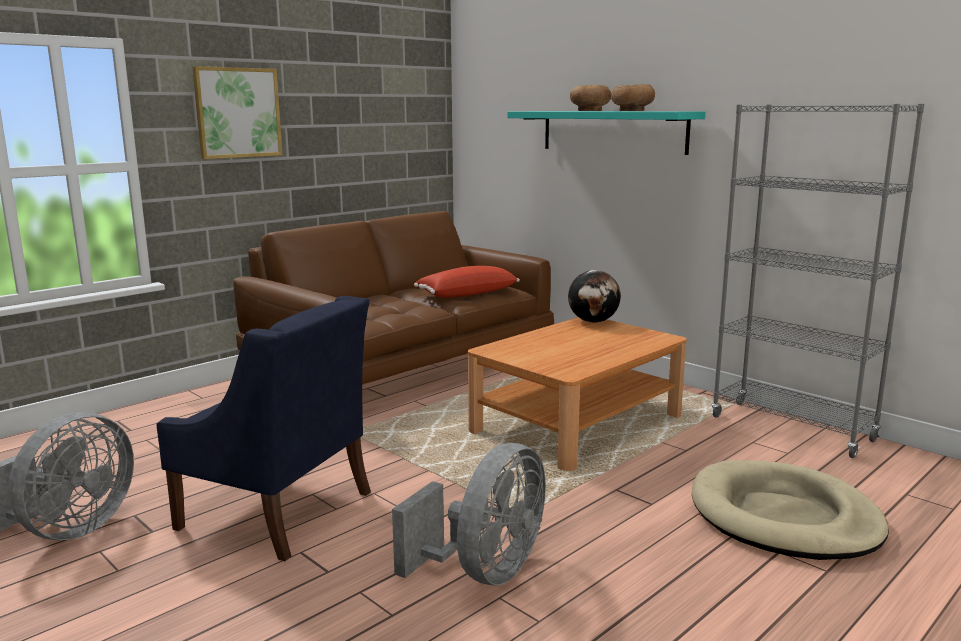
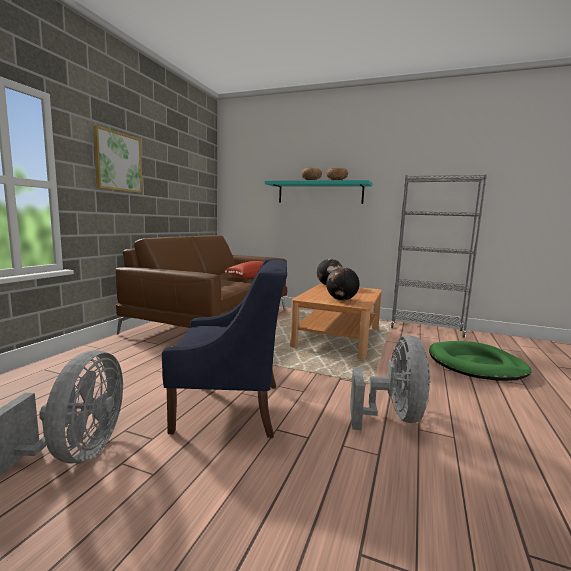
camera: 25 degrees left, 5 degrees down
(554, 358) = (341, 300): none -> globe
(783, 517) = (476, 365): beige dog bed -> green dog bed

